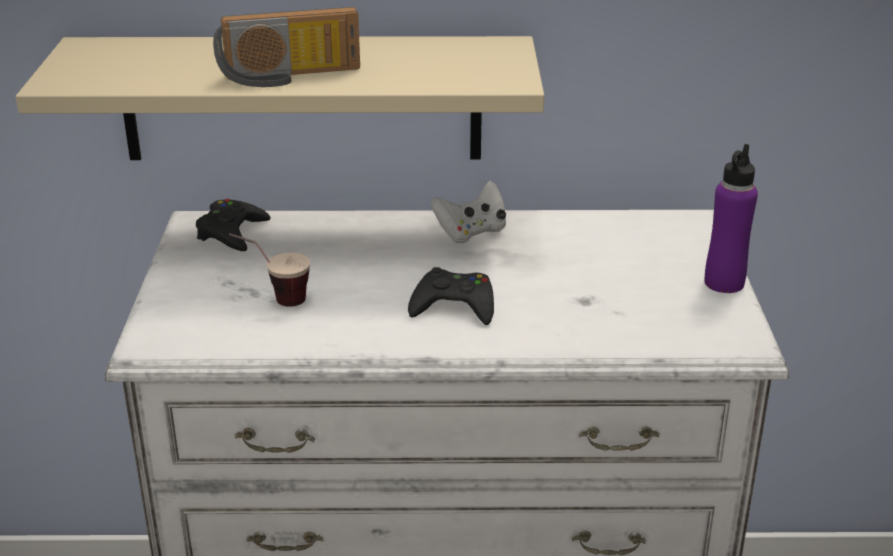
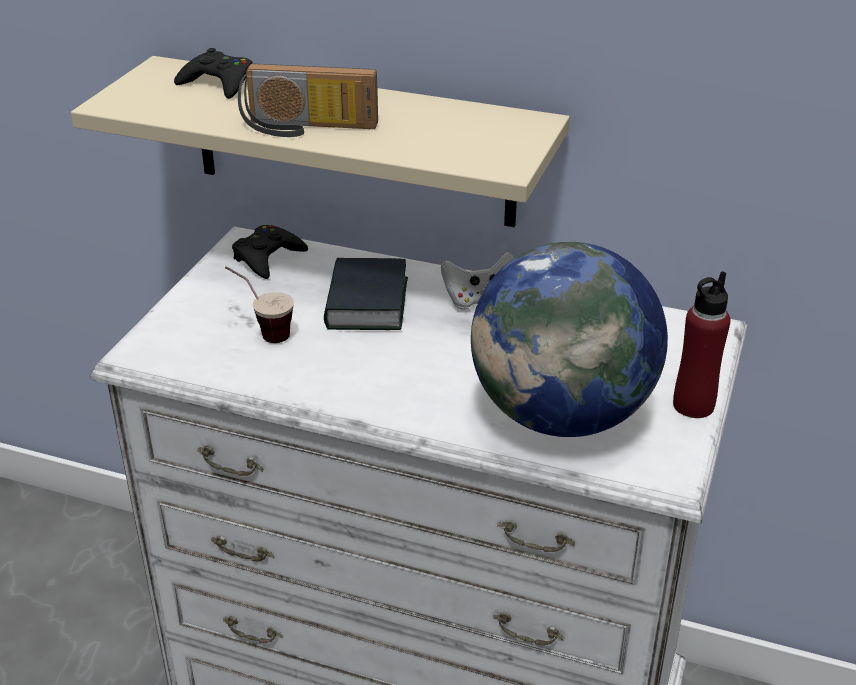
camera: 20 degrees right, 5 degrees up
(363, 255) = (366, 304): none -> book
(454, 306) = (415, 373): black game controller -> black game controller (218, 83)
(616, 314) = (562, 415): none -> globe
(724, 283) = (693, 405): purple bottle -> red bottle

